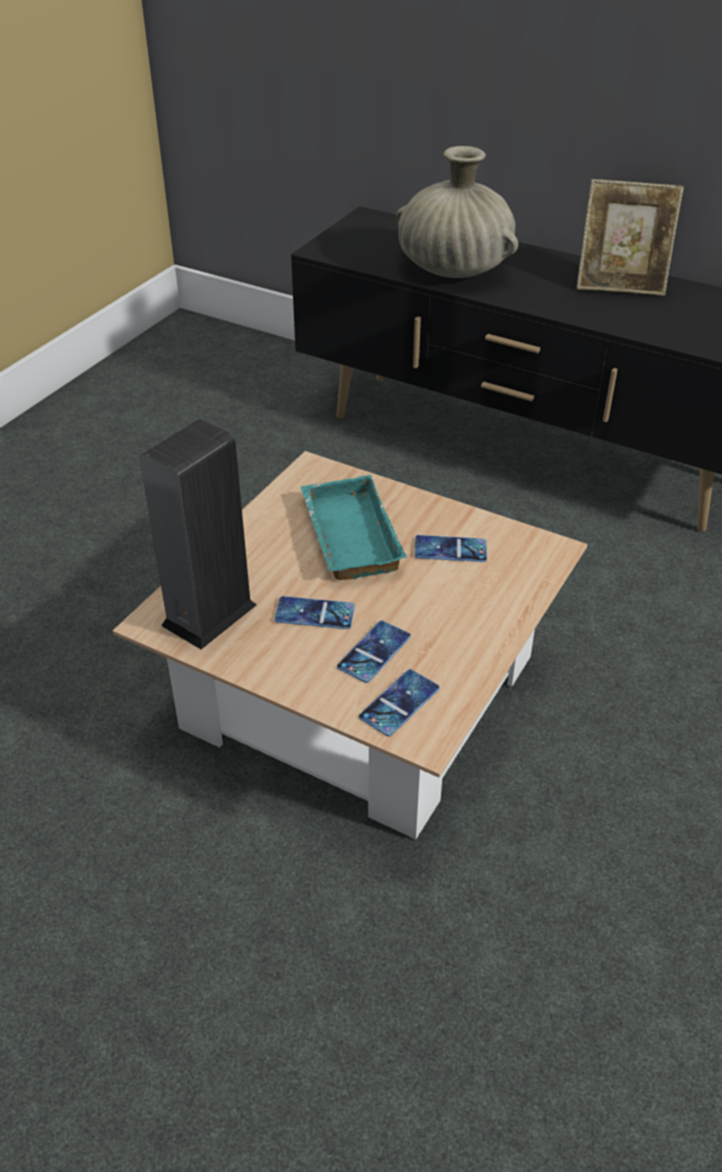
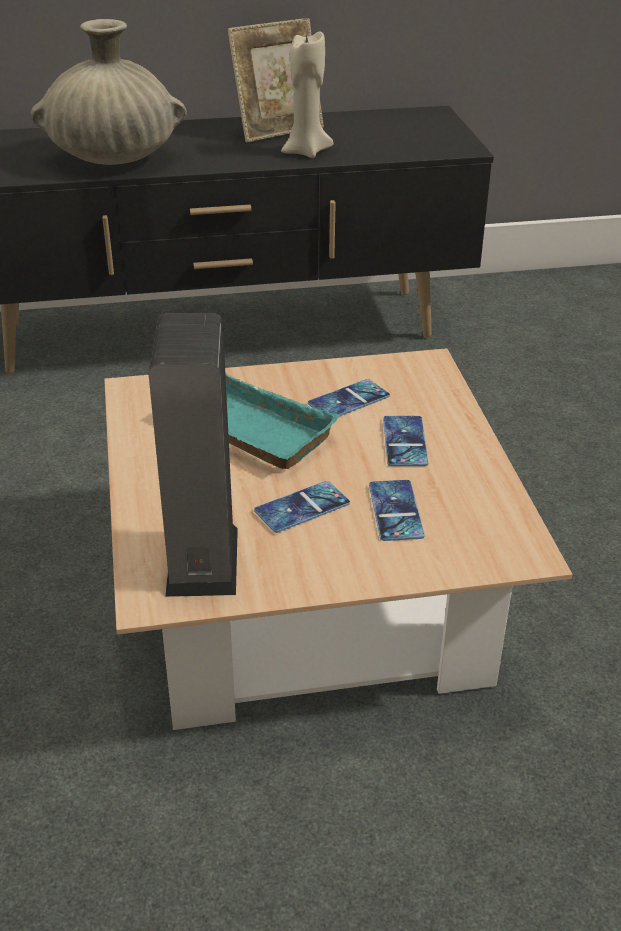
camera: 40 degrees left, 5 degrees down
(399, 703) = (470, 538): phone -> phone (405, 441)
(615, 315) = (305, 151): none -> beige candle

